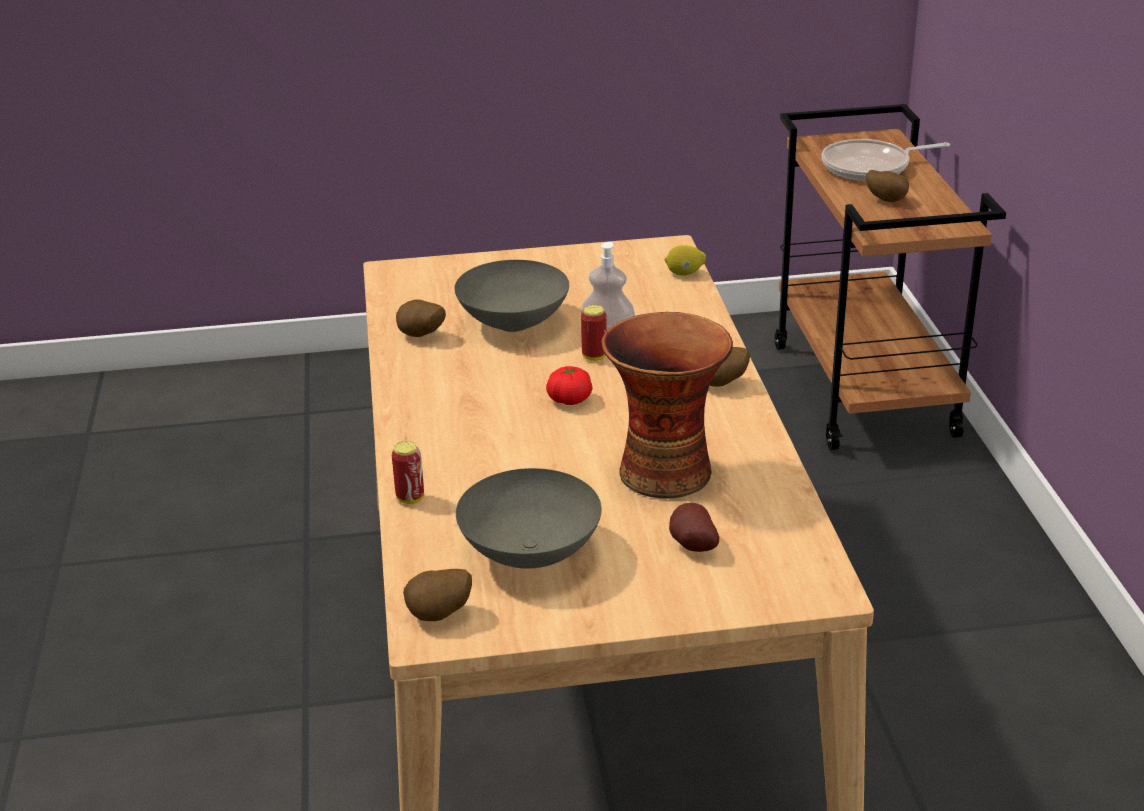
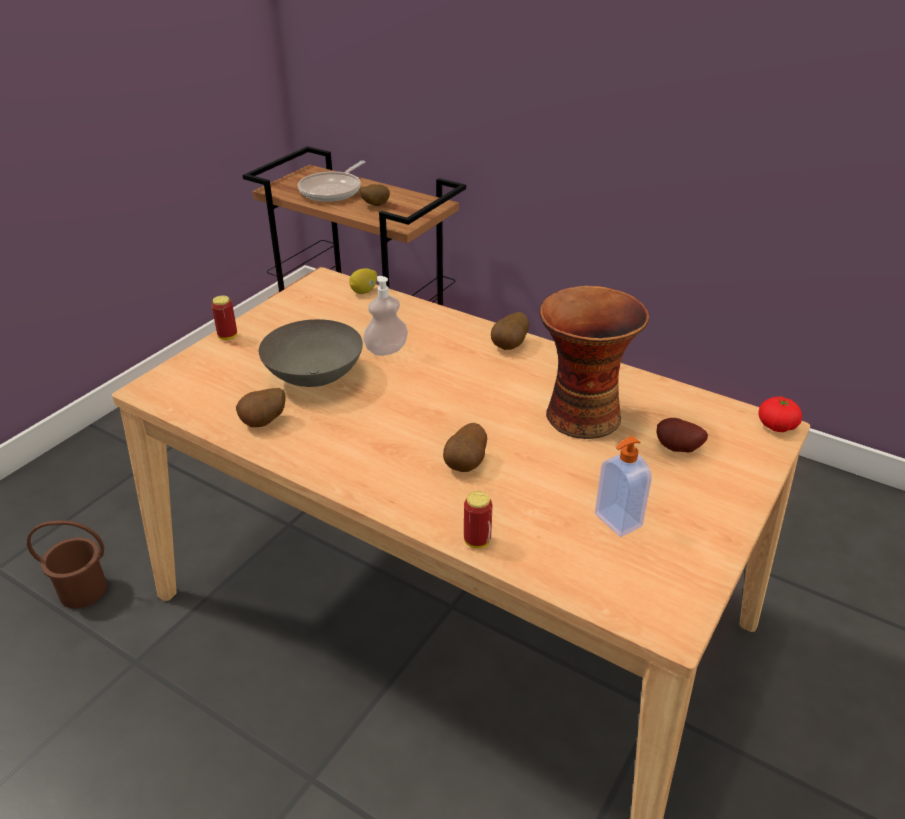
camera: 50 degrees left, 5 degrees up
(338, 465) = (83, 590): none -> brown bucket
(440, 616) = (651, 606): potato -> potato (466, 464)
(530, 554) = (616, 521): grey bowl -> soap dispenser
(569, 400) = (446, 406): tomato -> tomato (776, 426)
(594, 356) = (408, 370): can -> can (228, 336)

